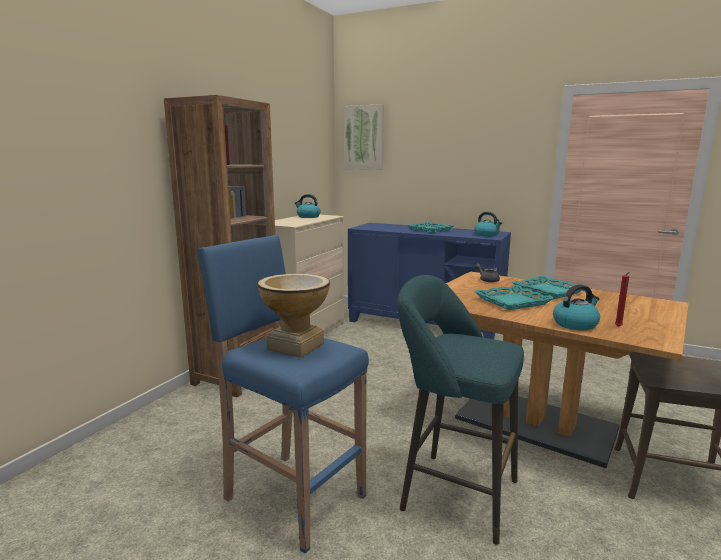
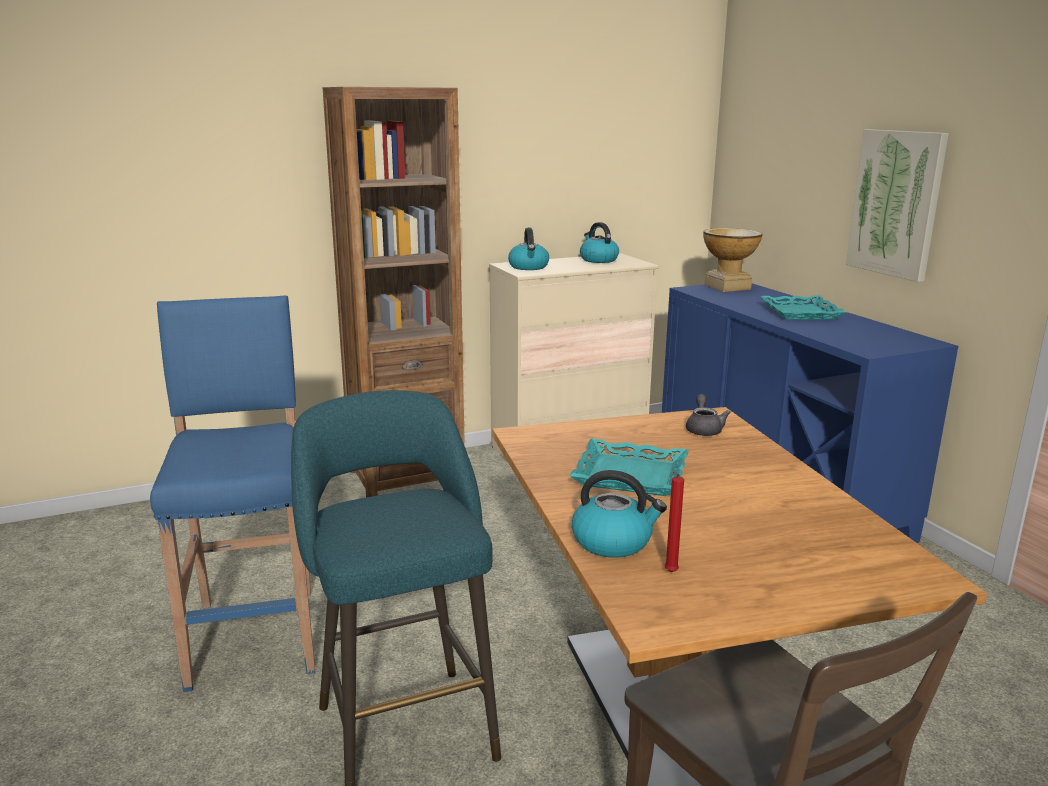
camera: 40 degrees right, 5 degrees up
(296, 346) = (238, 445): vase -> vase (727, 287)
(364, 138) = (754, 122): picture -> picture (896, 203)
(487, 235) = (877, 343): kettle -> kettle (529, 267)
(548, 291) = (750, 478): turquoise tray -> none

